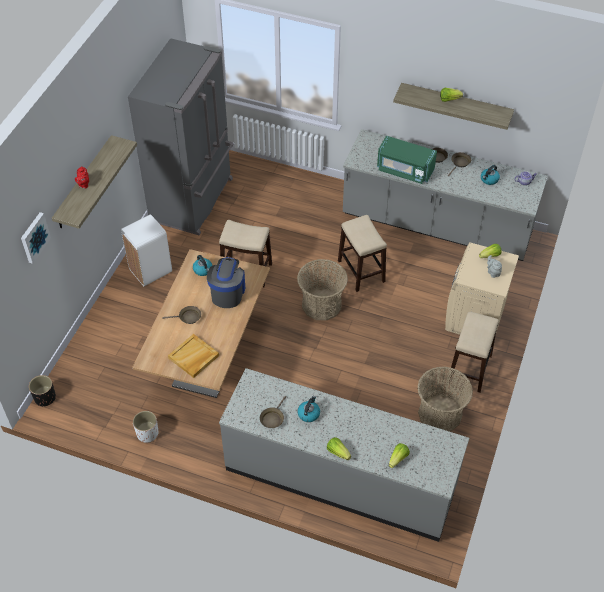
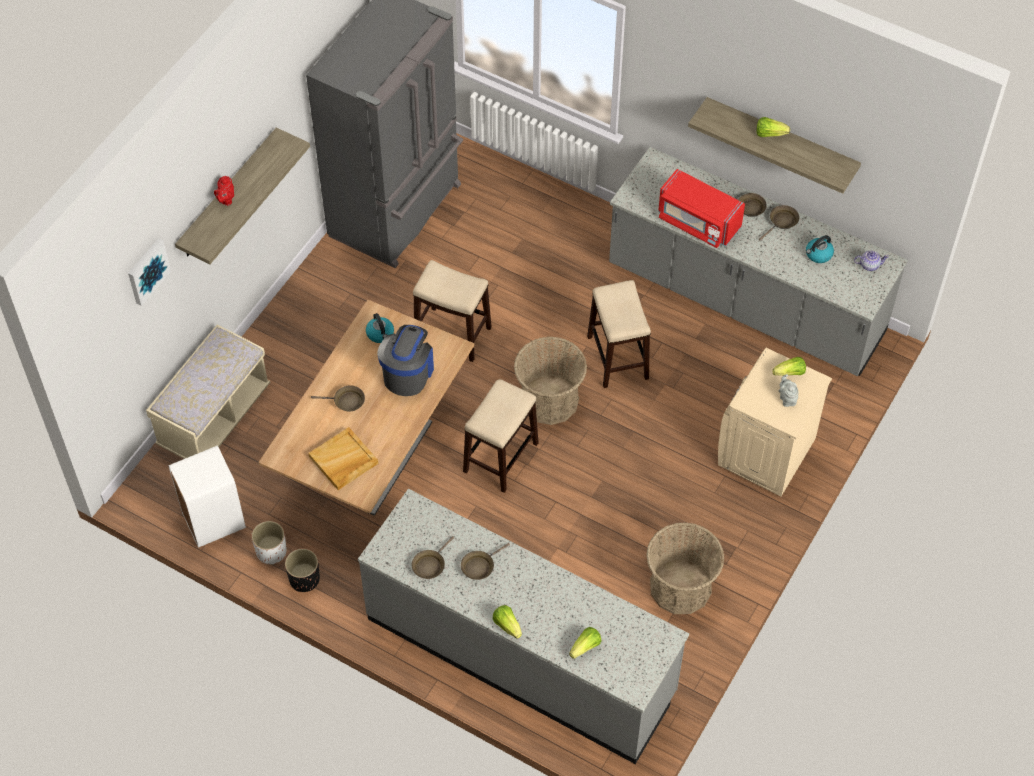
camera: 10 degrees right, 5 degrees up
(45, 398) = (141, 479): black planter -> black planter (304, 579)
(90, 348) = (214, 417): none -> beige bench
(150, 270) = (316, 312): white trash can -> white trash can (213, 520)
(308, 413) = (479, 566): kettle -> brown frying pan
(404, 170) = (698, 222): green microwave -> red microwave
(469, 369) = (738, 528): stool -> stool (500, 458)

